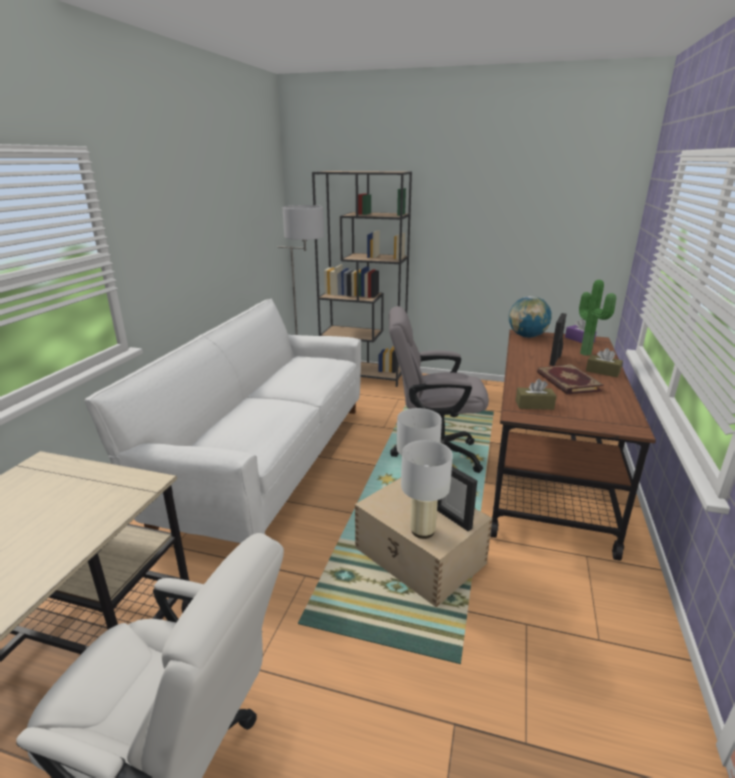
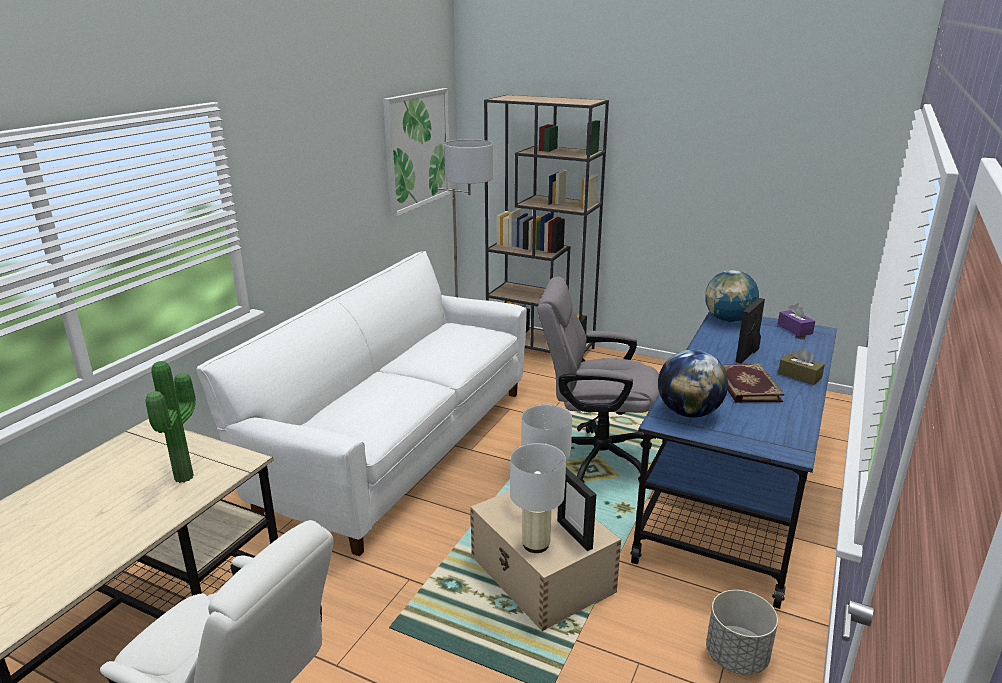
camera: 10 degrees right, 0 degrees up
(257, 216) = (417, 150): none -> picture
(534, 405) = (688, 412): brown tissue box -> globe
(547, 472) = (732, 494): brown desk -> blue desk
(587, 353) = (794, 349): potted plant -> potted plant (188, 477)
(603, 606) = (737, 656): none -> grey planter

